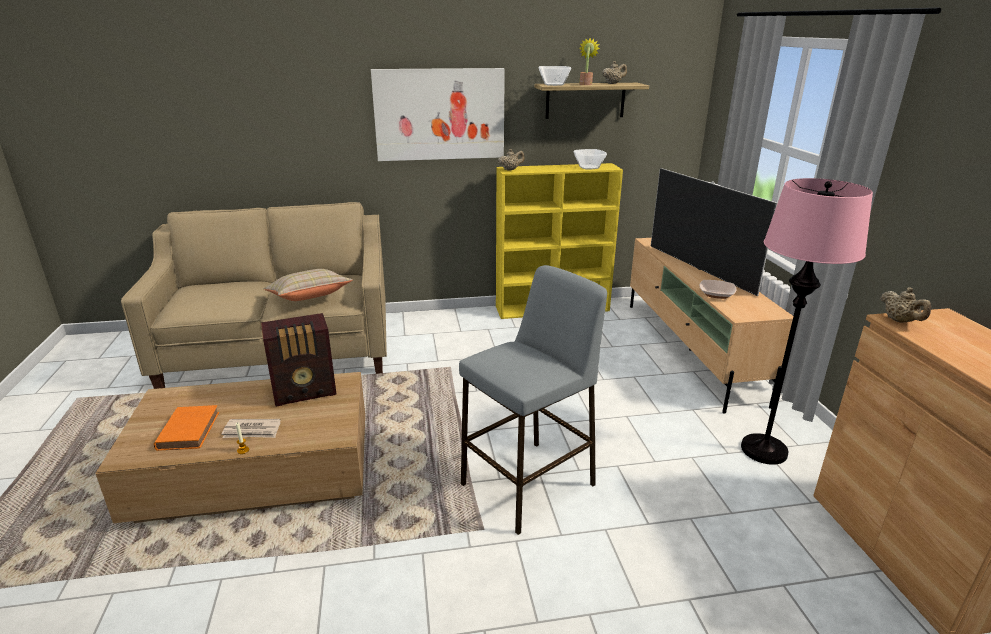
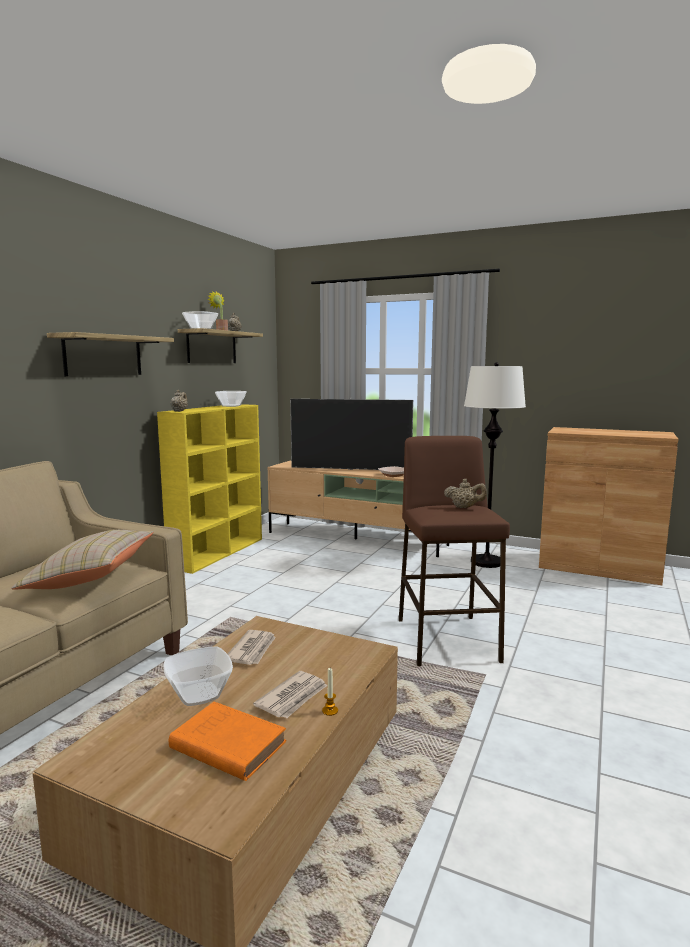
camera: 55 degrees left, 15 degrees down
(238, 399) = (200, 694): none -> bowl
(306, 391) = (252, 650): radio -> newspaper
(439, 114) = (103, 355): picture -> shelf
(529, 484) = (446, 639): grey stool -> brown stool
(764, 450) = (487, 562): pink floor lamp -> white floor lamp
(900, 321) = (561, 431): beige teapot -> beige teapot (464, 507)

